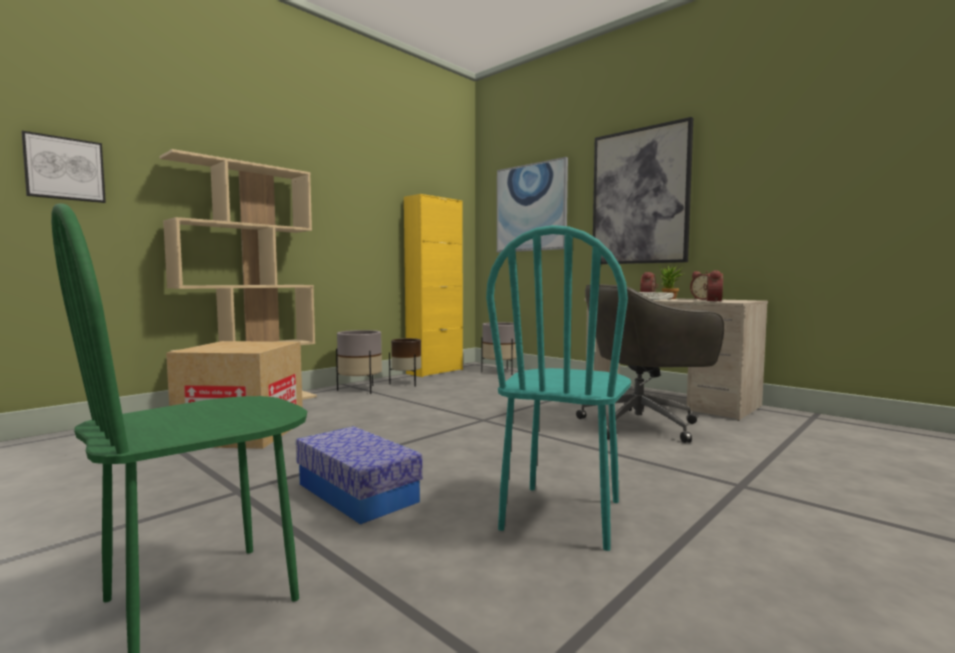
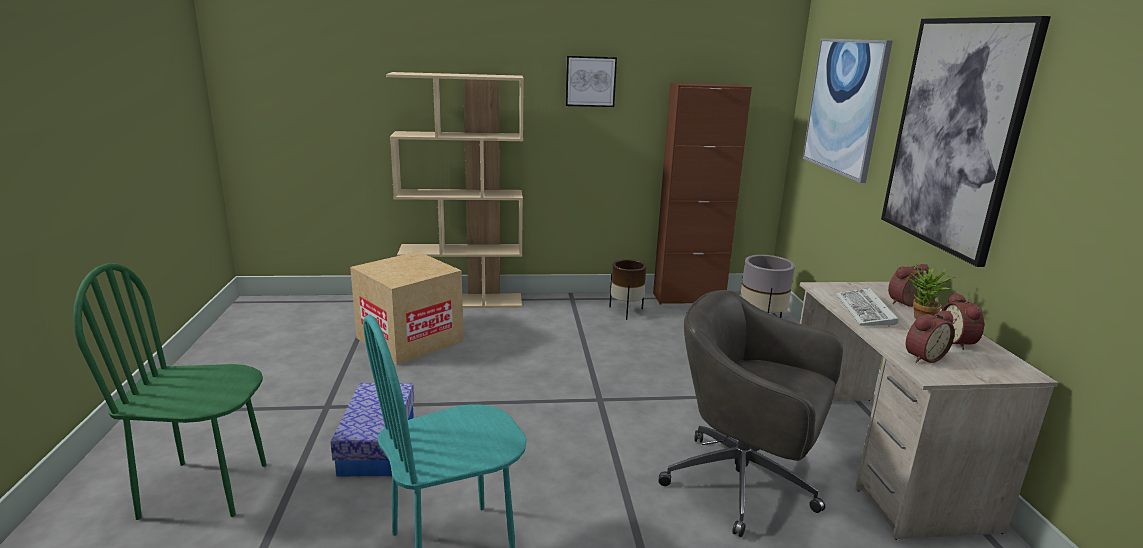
camera: 40 degrees right, 15 degrees up
(65, 169) = (323, 92): picture -> picture (590, 81)
(360, 390) = (571, 308): grey planter -> none
(435, 371) = (688, 298): yellow cabinet -> brown cabinet

